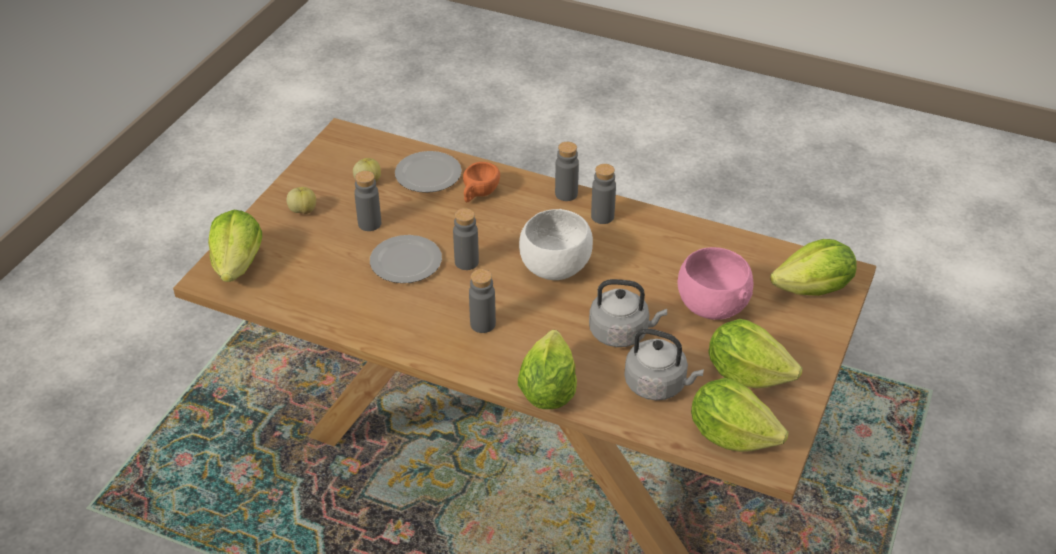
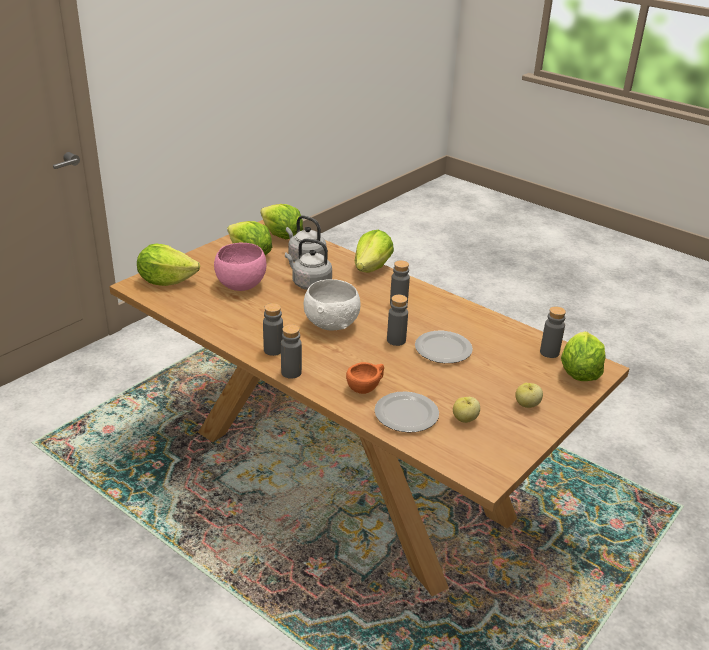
camera: 165 degrees left, 10 degrees down
(369, 224) = (468, 382): grey bottle -> grey bottle (549, 352)

